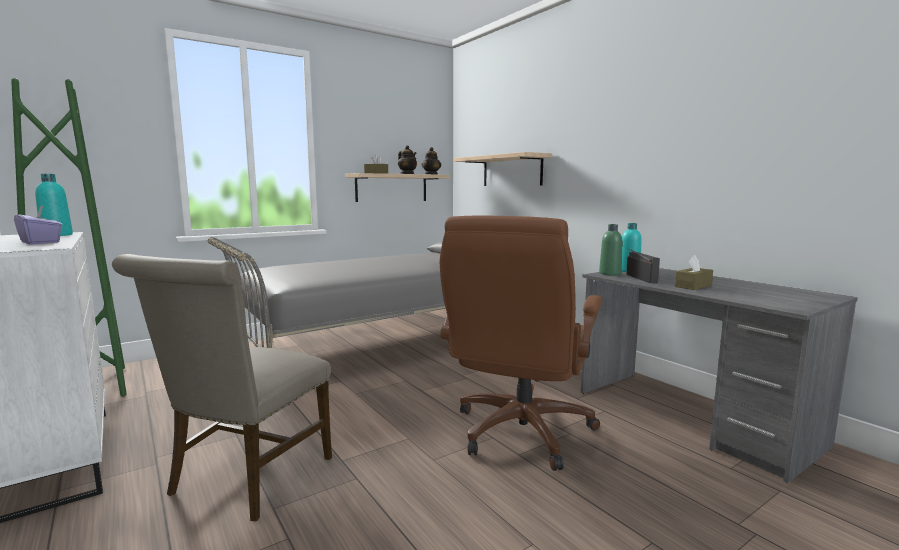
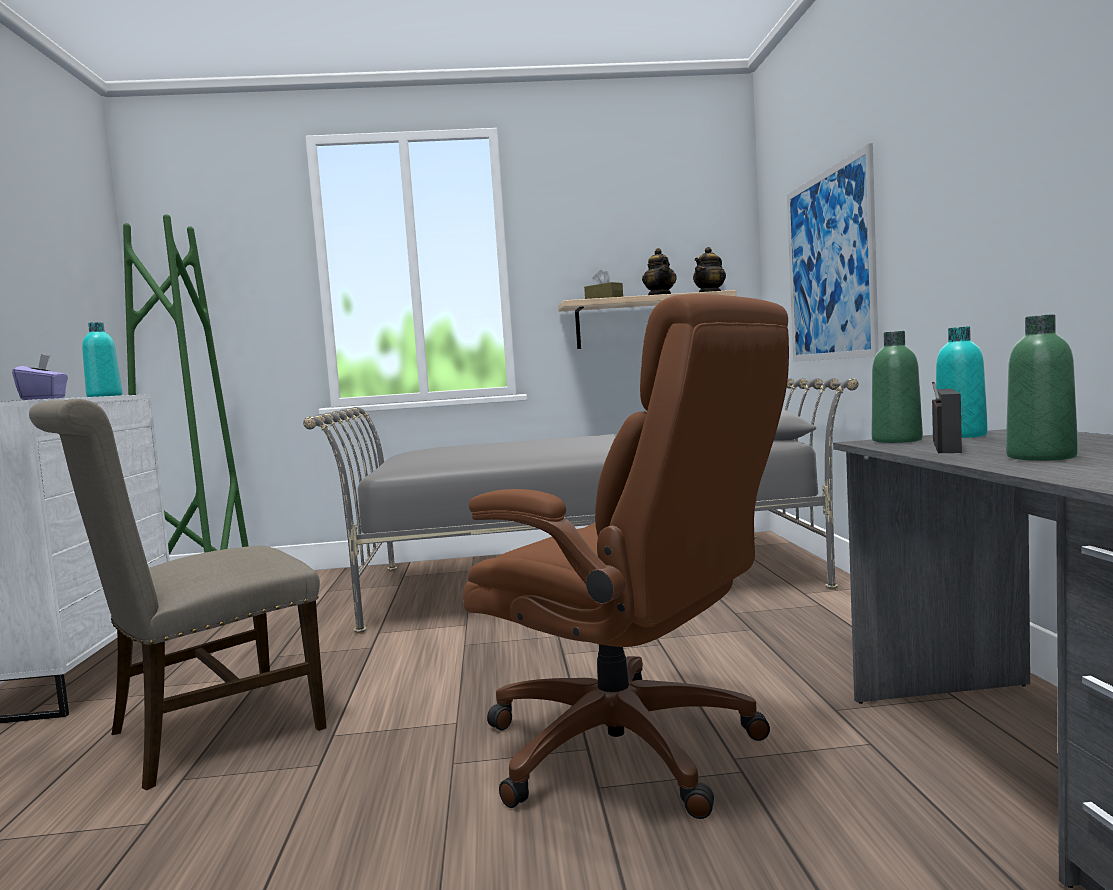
camera: 30 degrees right, 5 degrees down
(511, 171) = (829, 266): shelf -> picture
(518, 435) = (636, 754): brown office chair -> brown office chair turned 105 degrees counterclockwise
(693, 286) = (1041, 457): brown tissue box -> green bottle

